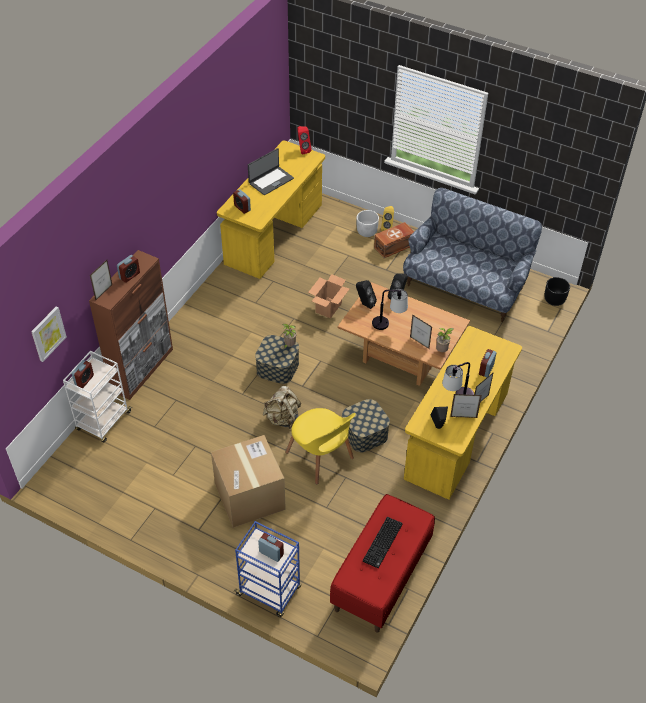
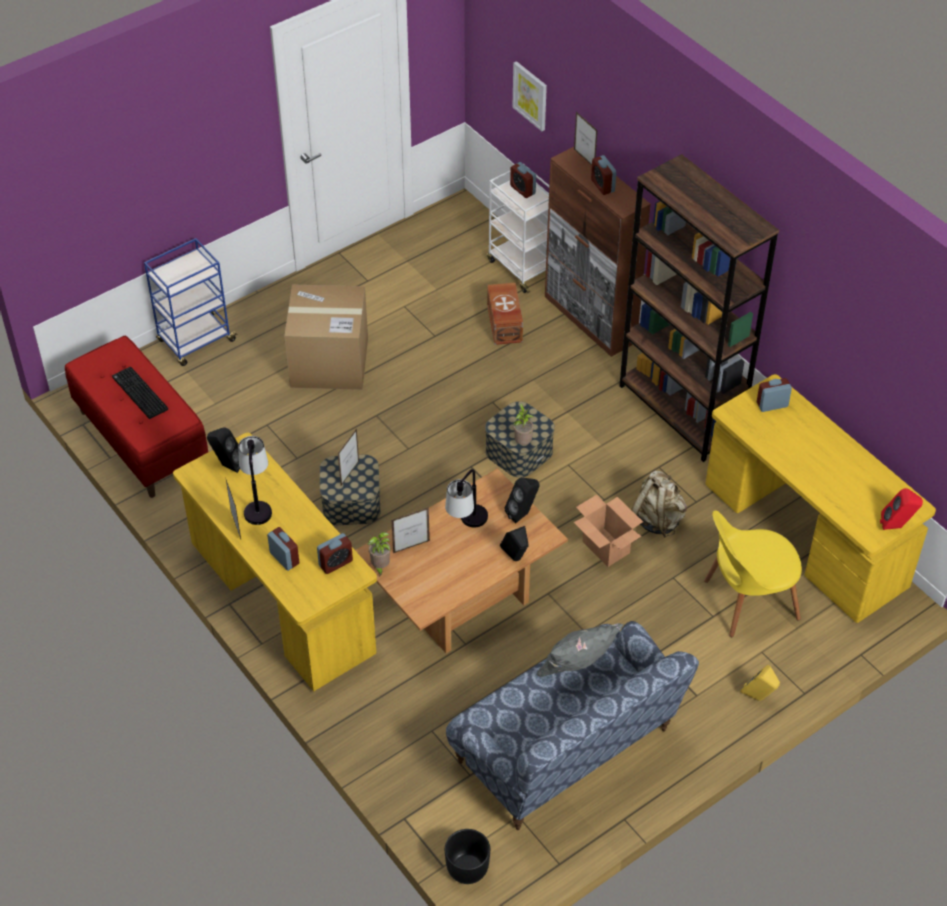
camera: 115 degrees right, 0 degrees up
(206, 305) = (680, 412): none -> brown bookcase
(270, 181) = (827, 458): laptop -> none
(271, 553) = (178, 274): alarm clock -> alarm clock (335, 563)
(282, 418) = (427, 428): beige backpack -> beige backpack (658, 519)
(321, 457) = (341, 445): yellow chair -> yellow chair (747, 601)
(366, 231) = (762, 664): white planter -> none
(394, 246) = (707, 688): brown storage box -> brown storage box (504, 324)
(444, 261) = (578, 671): none -> grey pillow
(463, 417) = (224, 497): picture frame -> picture frame (350, 473)

